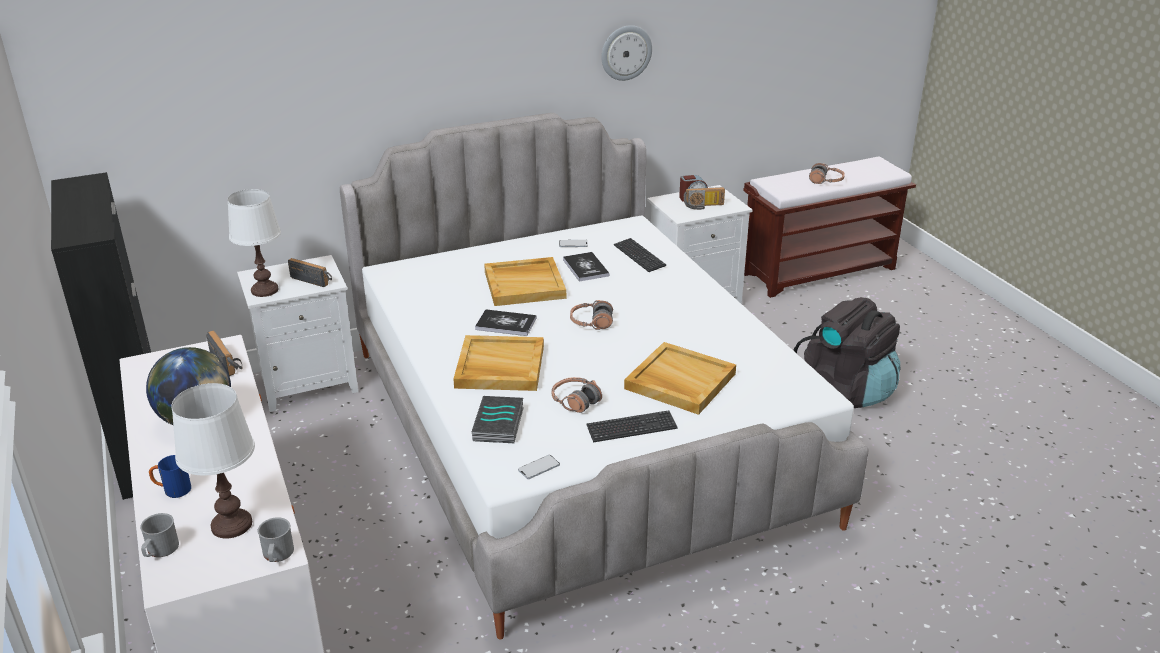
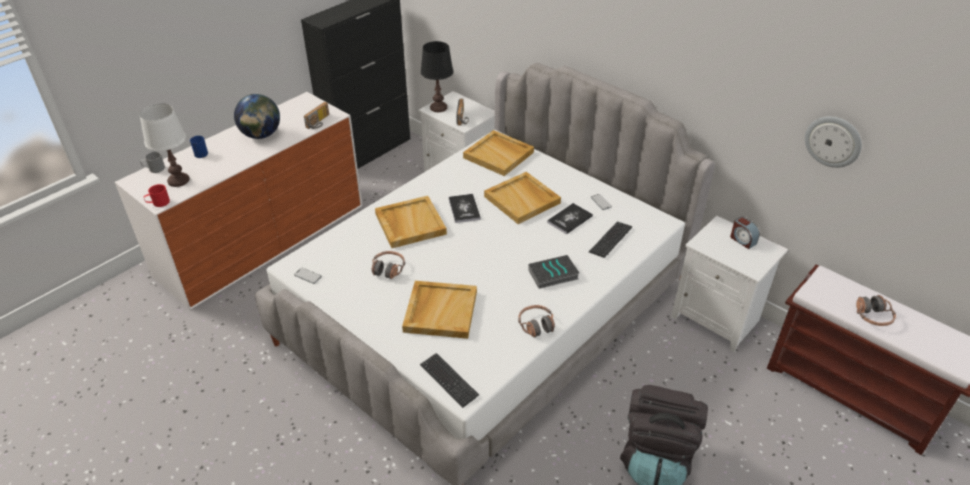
camera: 65 degrees right, 10 degrees up
(265, 290) = (439, 108): white table lamp -> black table lamp
(277, 555) = (158, 203): grey mug -> red mug
(422, 277) = (499, 155): none -> beige tray
(499, 424) = (345, 245): book -> book (553, 275)
(591, 322) = (492, 246): headphones -> headphones (536, 325)
(626, 52) = (727, 85): wall clock -> wall clock (833, 141)
(631, 428) = (369, 304): keyboard -> keyboard (449, 381)
(703, 206) = (732, 251): radio -> none

